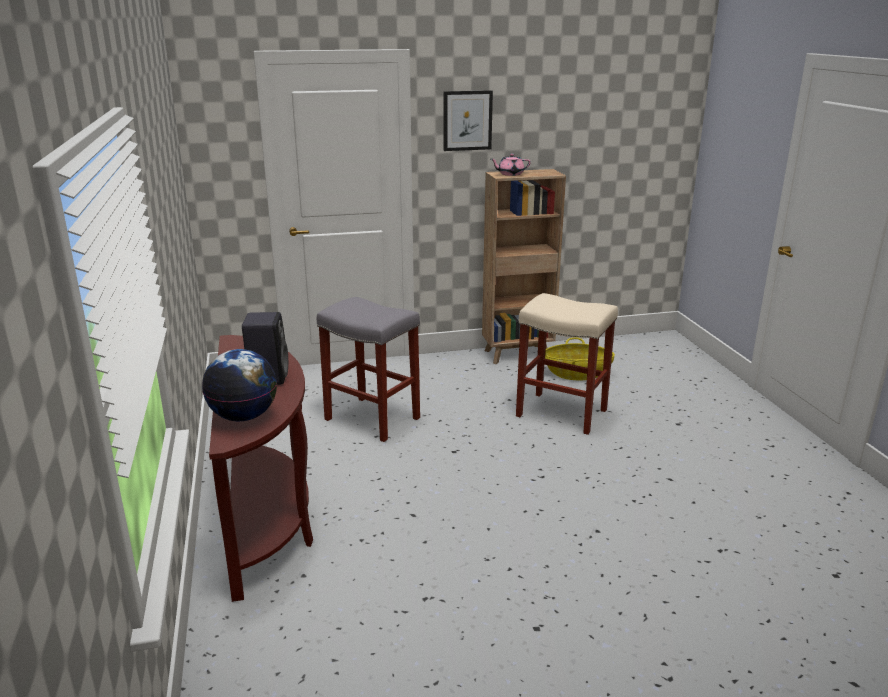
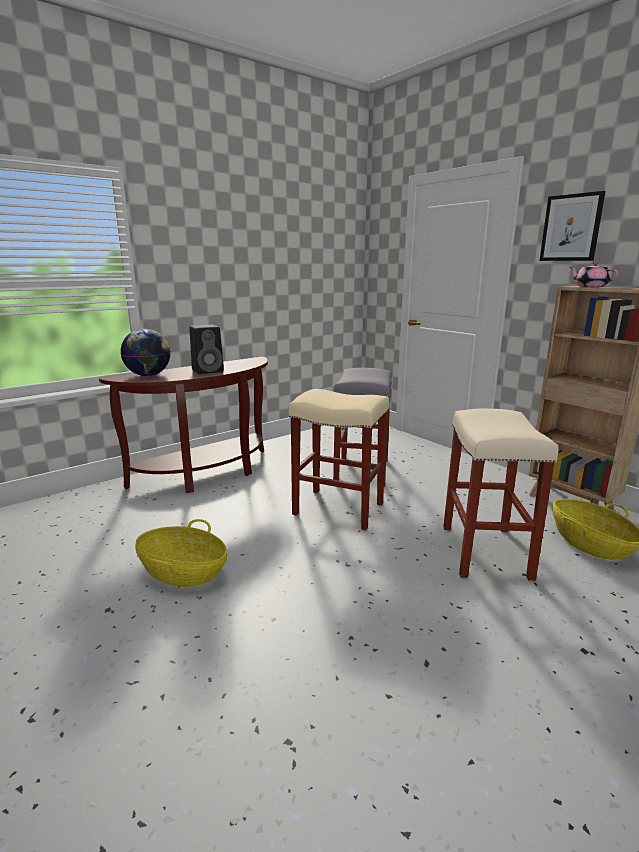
camera: 65 degrees right, 5 degrees down
(443, 453) = (340, 508): none -> beige stool
(498, 571) = (183, 572): none -> basket

